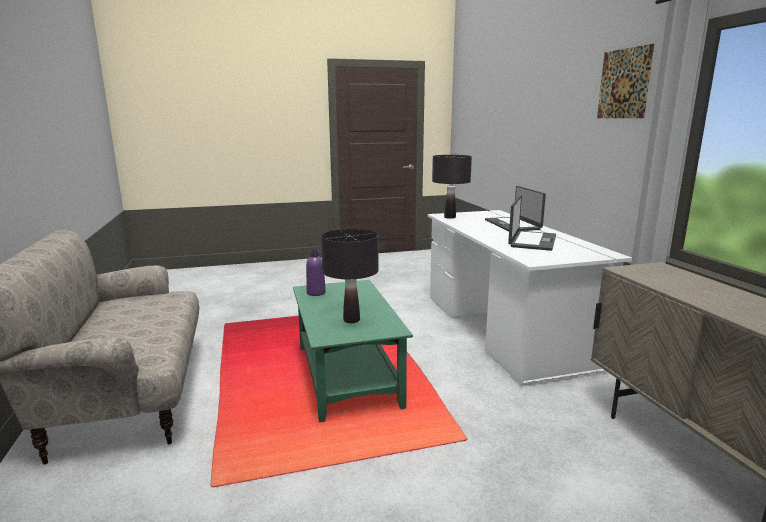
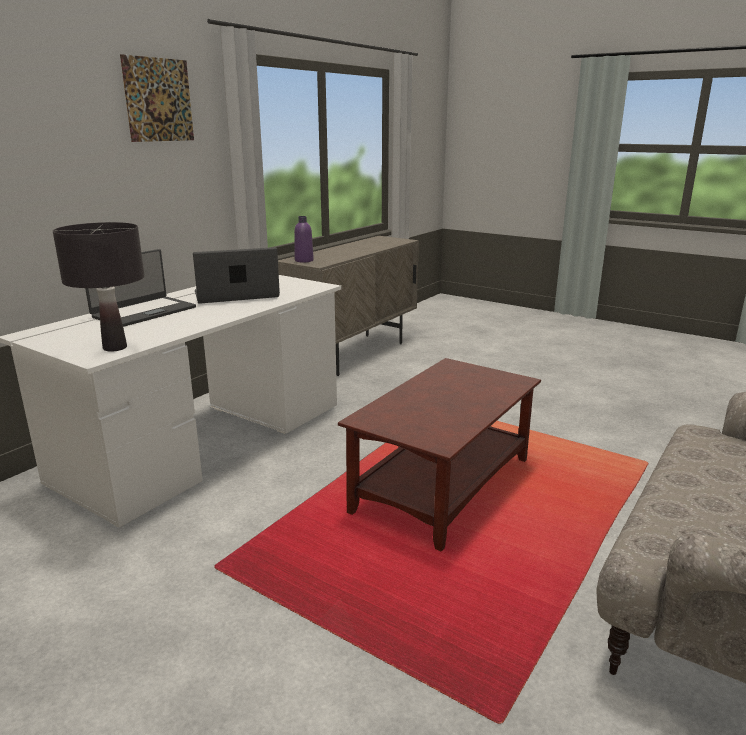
camera: 130 degrees left, 5 degrees up
(316, 293) = (442, 430): purple bottle -> purple bottle (304, 260)
(346, 375) = (443, 486): green coffee table -> brown coffee table
(351, 320) = (468, 384): black table lamp -> none

